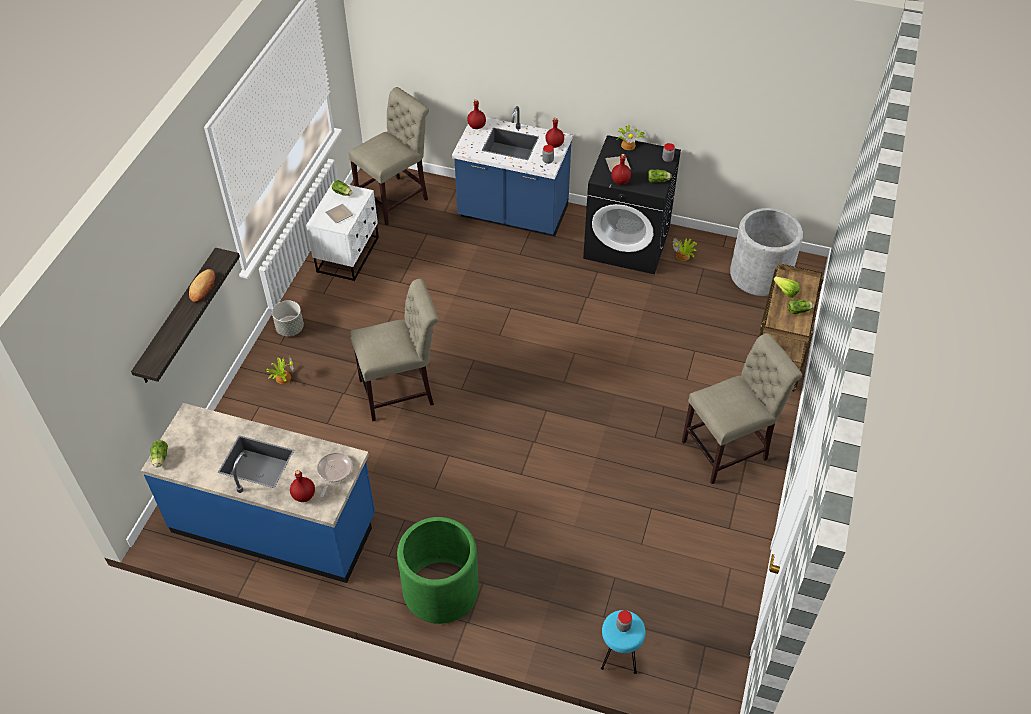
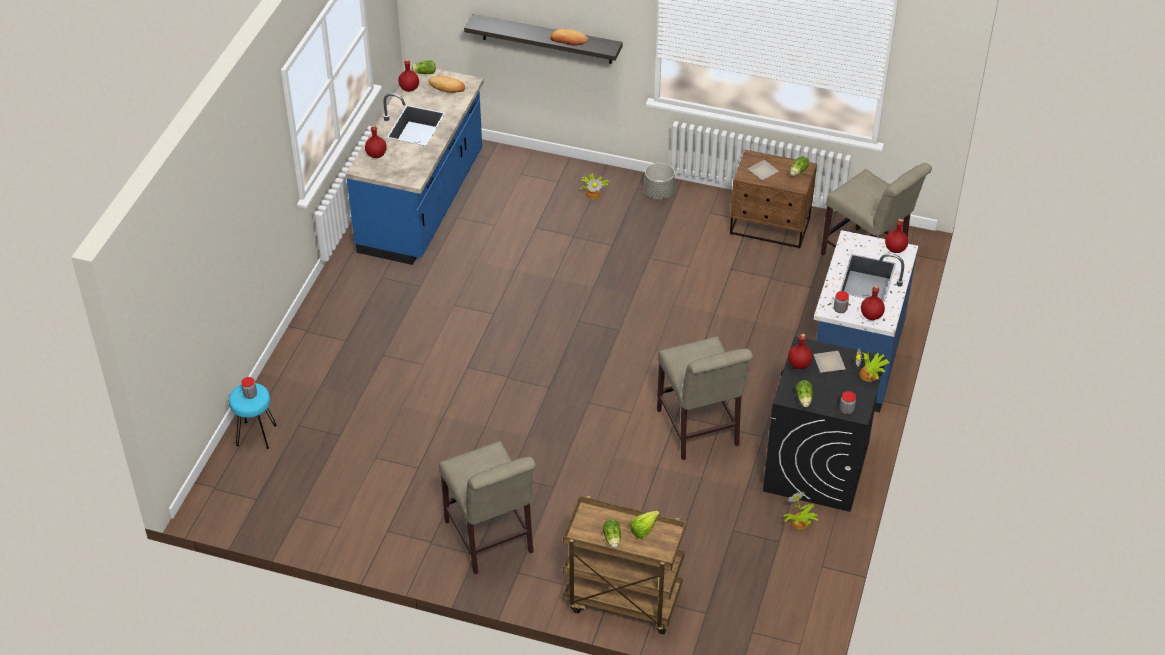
camera: 90 degrees right, 5 degrees down
(187, 471) = (409, 88): none -> red bottle
(192, 435) = (447, 86): none -> bread
(334, 472) = (399, 170): frying pan -> none
(349, 254) = (770, 227): white nightstand -> brown nightstand
(401, 391) = (575, 277): beige chair -> beige chair (699, 431)
(440, 590) = (341, 312): green planter -> none
(760, 275) = (772, 600): grey planter -> none

